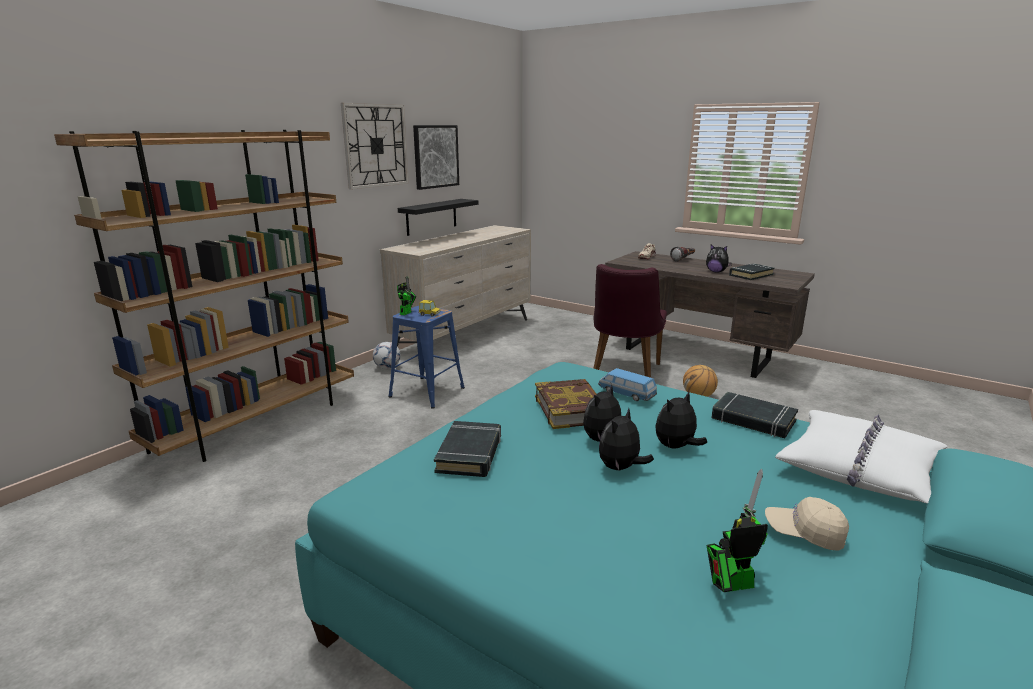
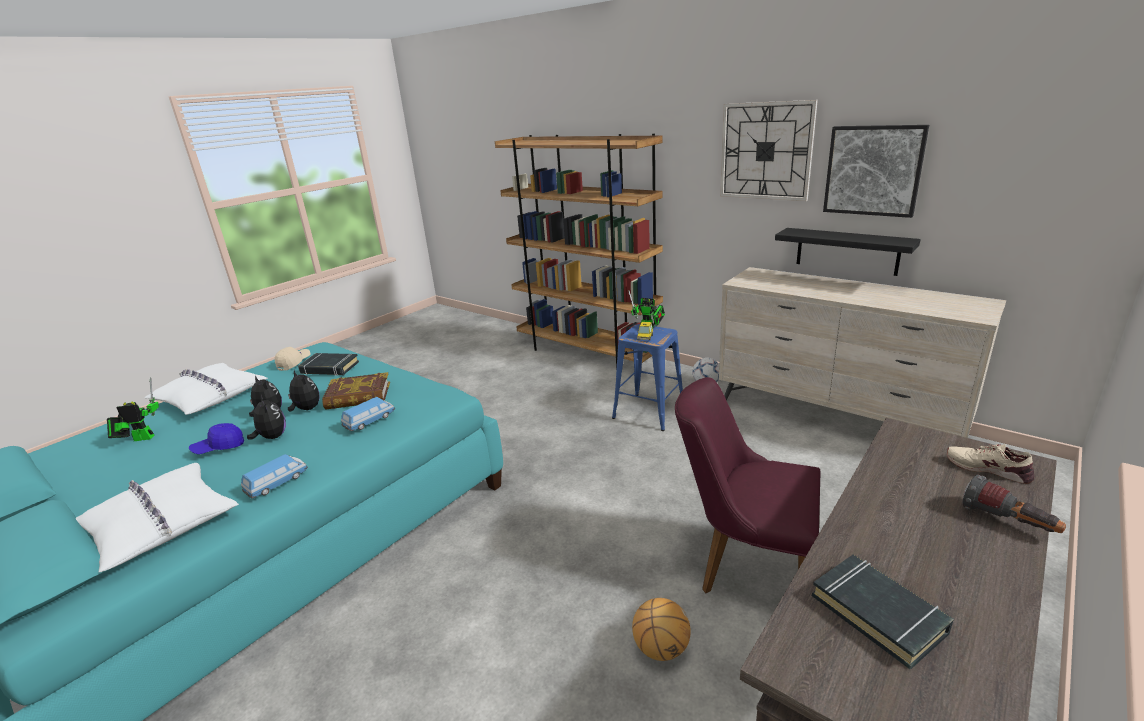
camera: 95 degrees right, 5 degrees up
(567, 561) = (210, 397): none -> white pillow
(716, 272) = (882, 554): plush toy -> none
(717, 479) = (219, 448): none -> blue cap
(730, 585) = (141, 438): toy robot -> toy robot turned 90 degrees counterclockwise
(753, 420) = (277, 483): black book -> toy car
(804, 534) = (139, 471): beige cap -> beige cap (294, 363)

